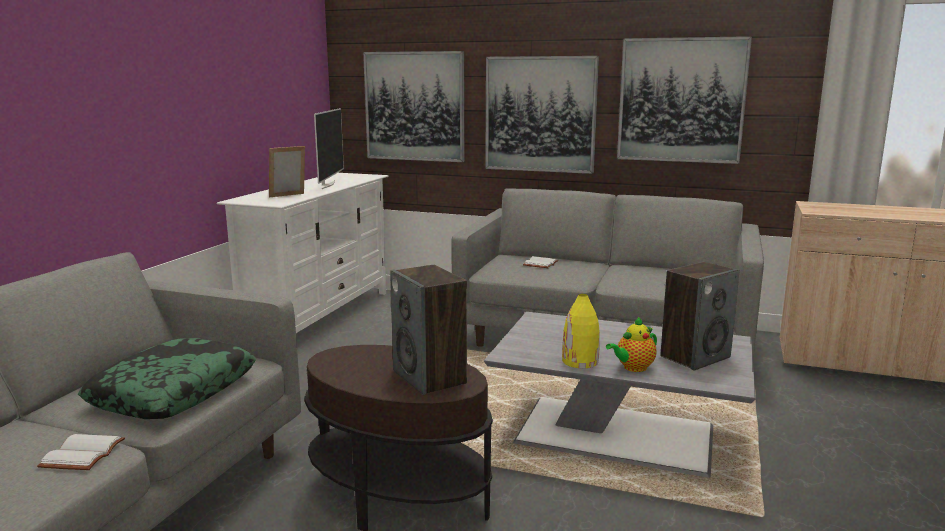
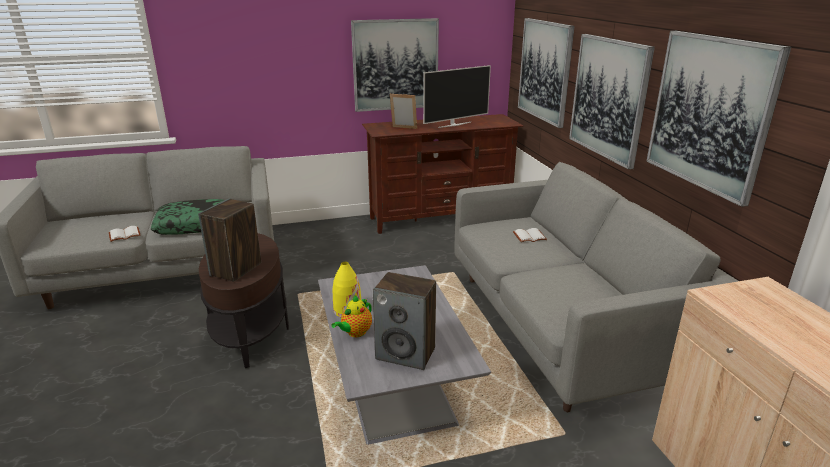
camera: 55 degrees right, 10 degrees up
(238, 114) = (395, 65): none -> picture
(319, 317) = (440, 217): white tv stand -> brown tv stand
(633, 368) = (355, 333): teapot -> teapot turned 75 degrees counterclockwise

